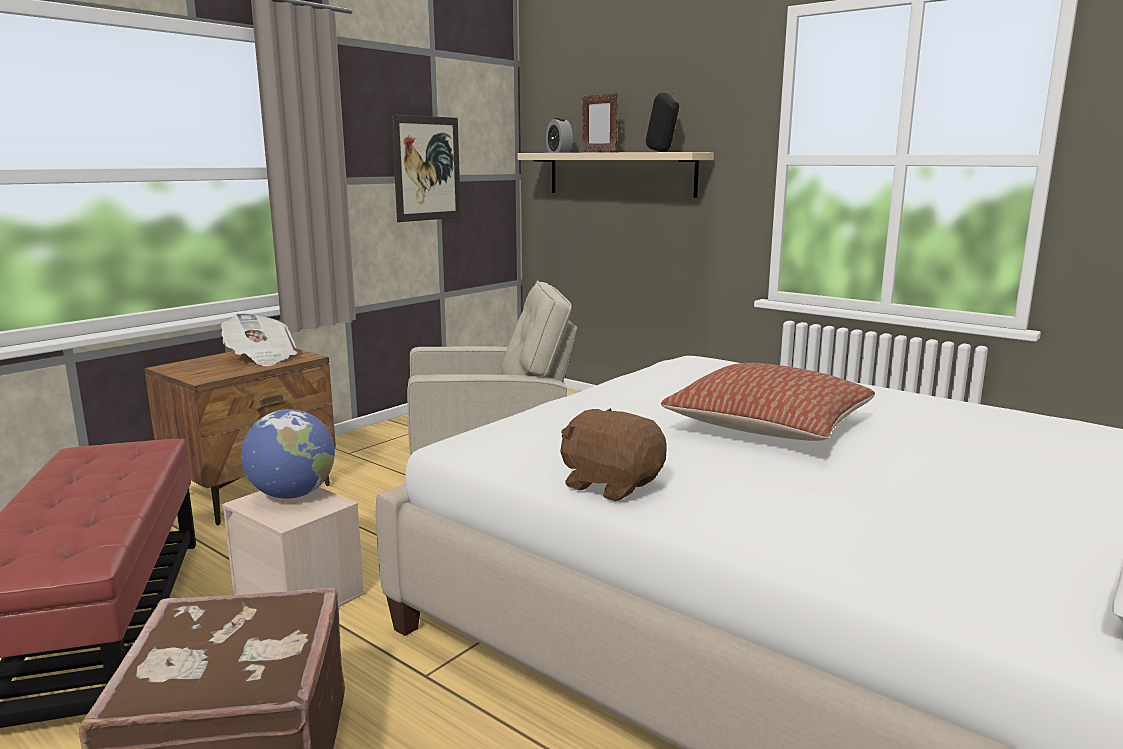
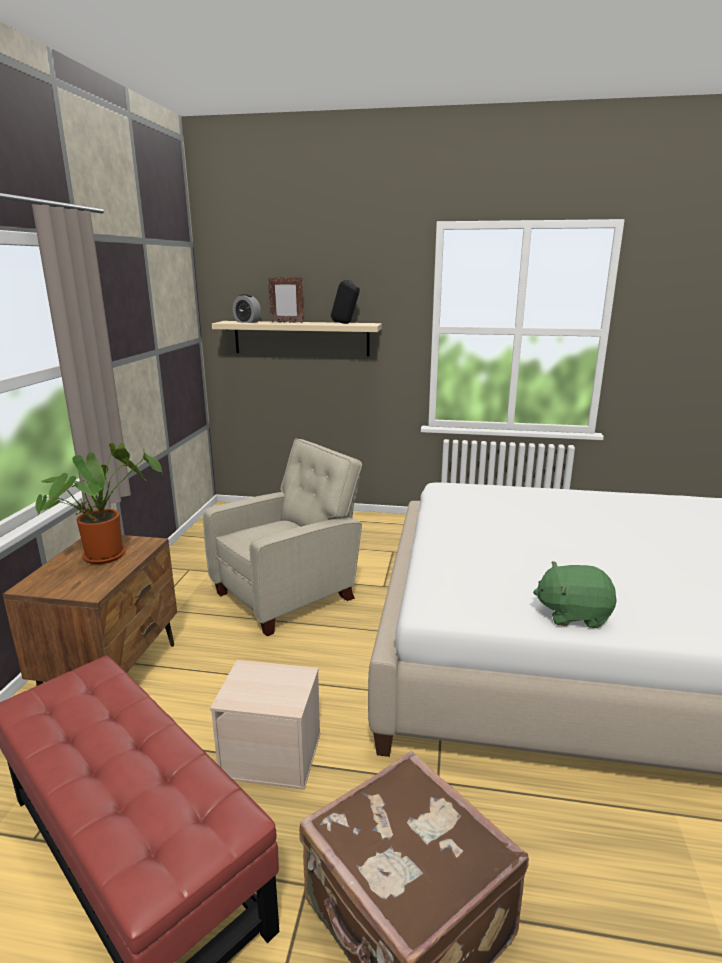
camera: 30 degrees left, 5 degrees up
(261, 358) = (108, 554): newspaper -> potted plant
(292, 495) = (258, 678): globe -> none
(427, 168) = (151, 345): picture -> none
(611, 485) = (573, 614): brown plush toy -> green plush toy
(768, 426) = (574, 539): pillow -> none

